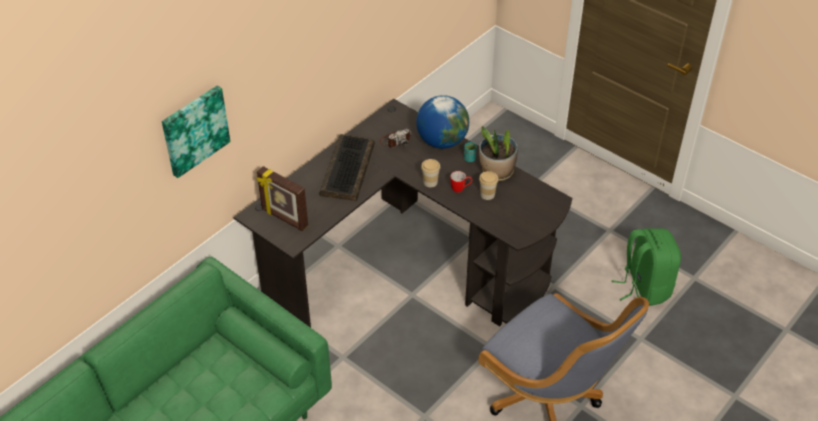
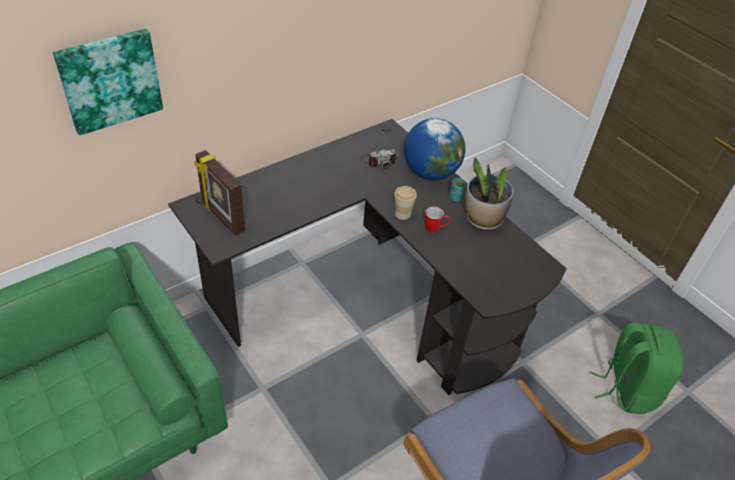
camera: 10 degrees right, 0 degrees up
(347, 168) = (314, 178): keyboard -> none
(487, 194) = (465, 242): cup -> none

